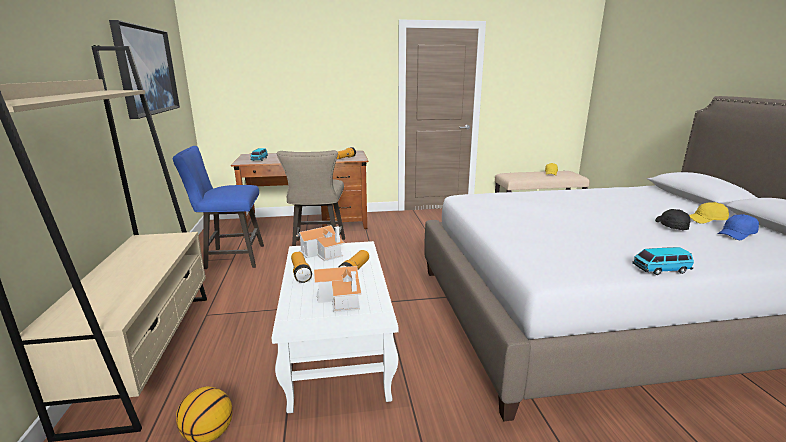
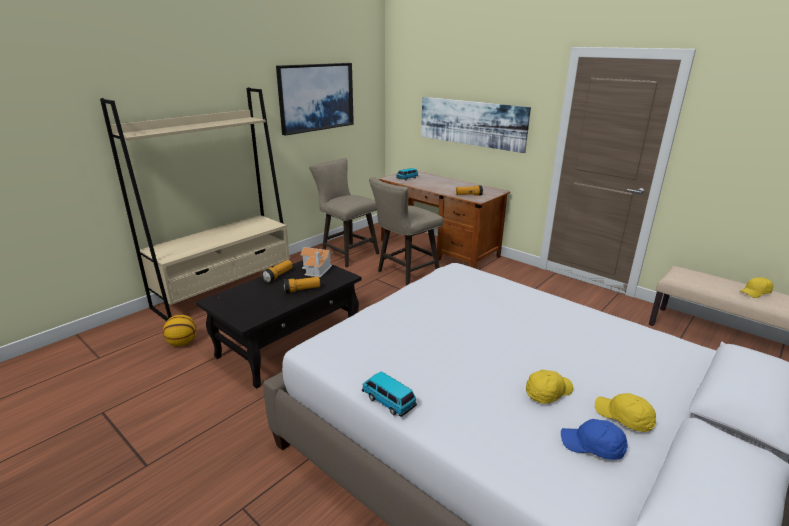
camera: 50 degrees right, 5 degrees up
(230, 257) = (346, 254): blue stool -> beige stool
(311, 94) = (471, 123): none -> picture
(337, 349) = (289, 343): white coffee table -> black coffee table
(341, 298) = (259, 301): toy house -> none
(670, 226) = (547, 392): black cap -> yellow cap

